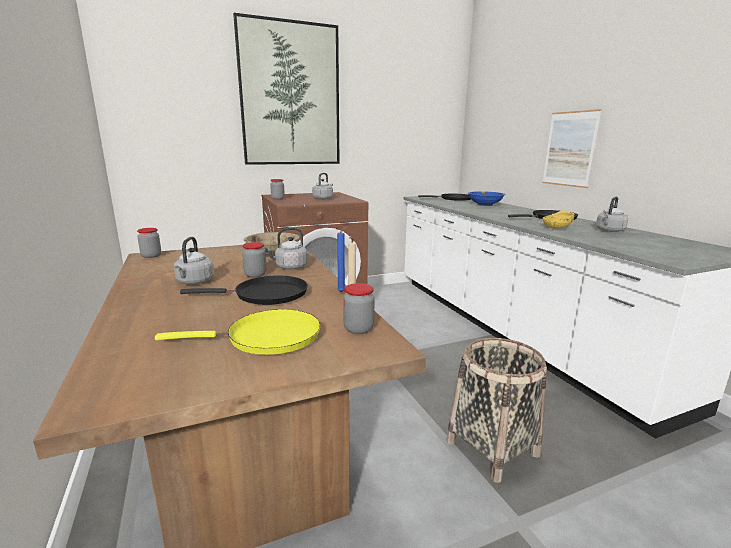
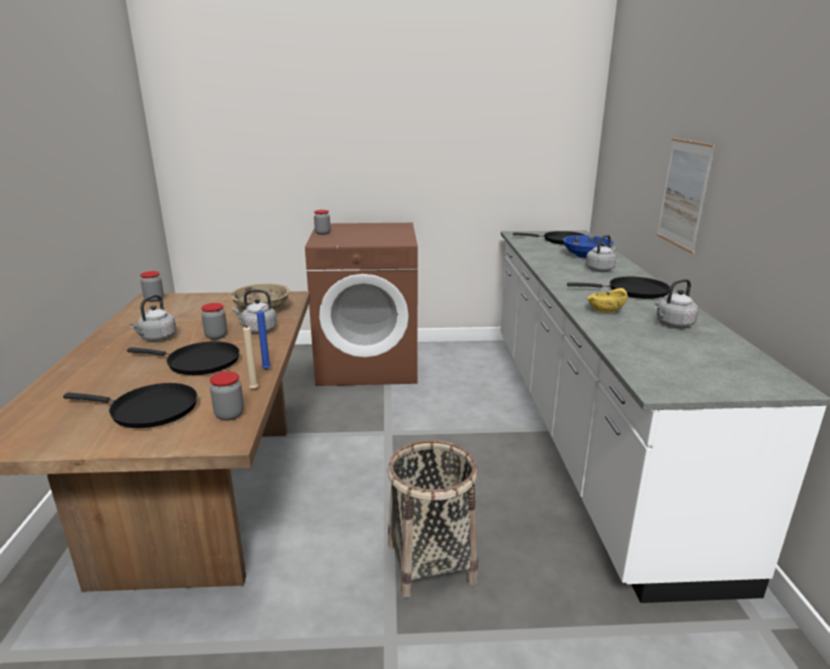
camera: 20 degrees right, 5 degrees up
(267, 337) = (149, 410): yellow frying pan -> black frying pan
(290, 95) = (353, 105): picture -> none
(323, 198) = (373, 236): grey kettle -> grey kettle (600, 269)

